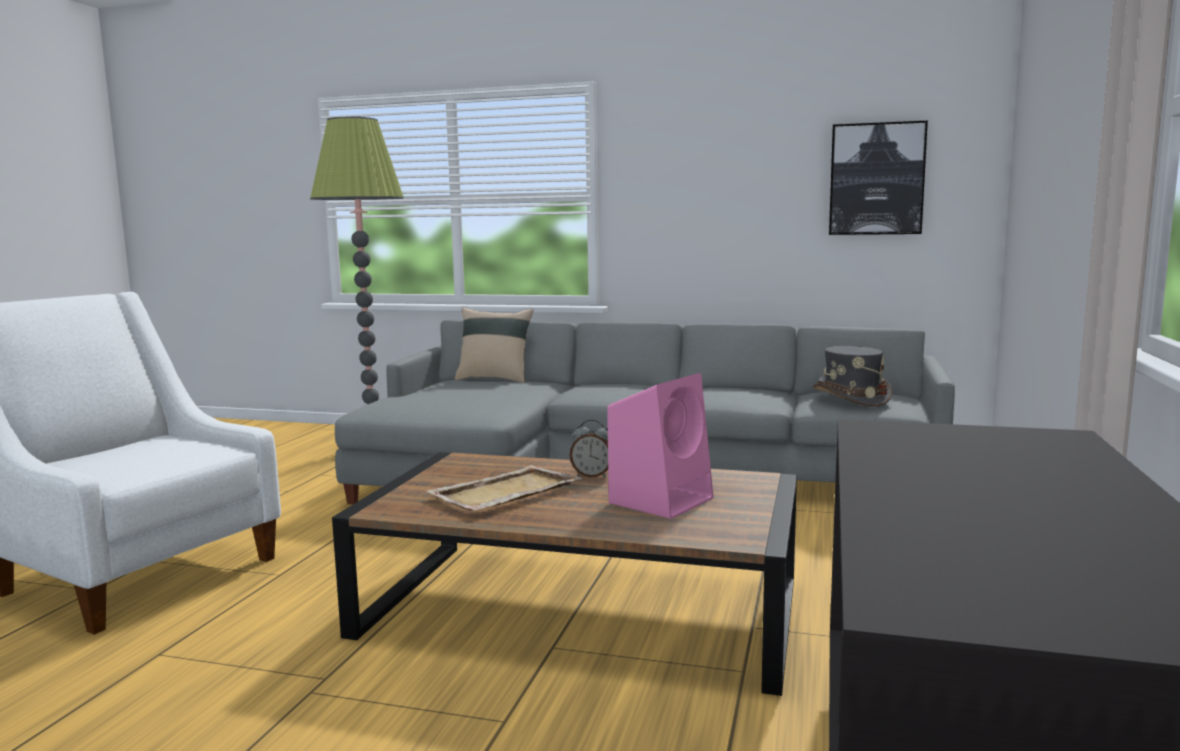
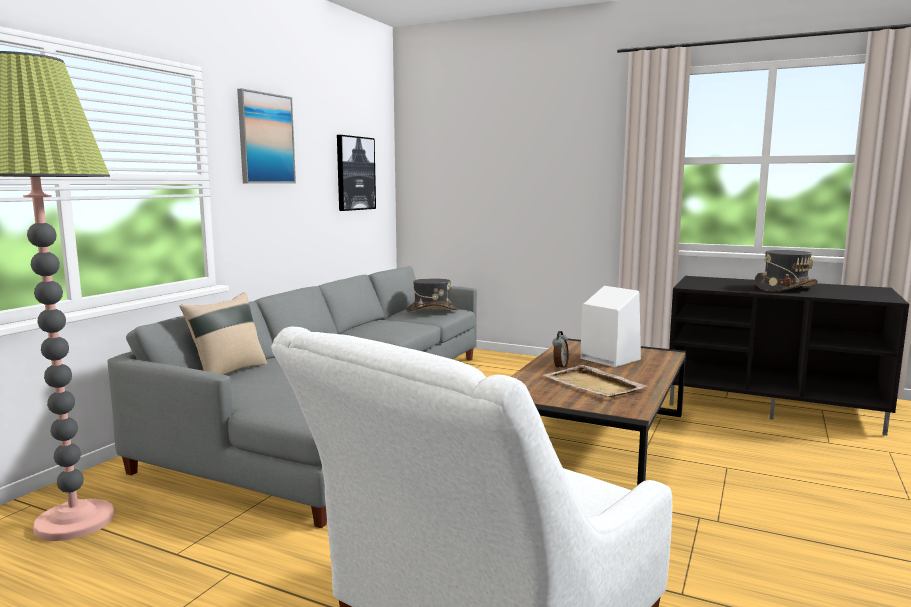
camera: 80 degrees left, 0 degrees up
(662, 500) = (608, 359): pink speaker -> white speaker
(686, 145) = (266, 138): none -> picture
(987, 499) = (784, 288): none -> grey hat

